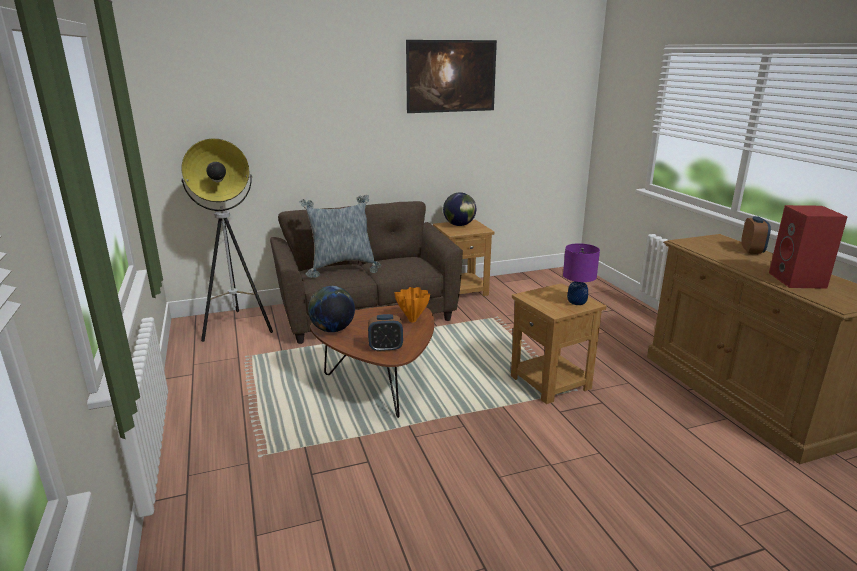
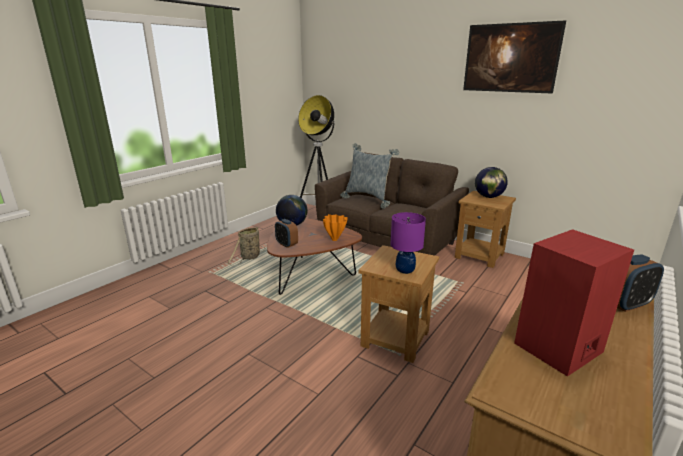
camera: 55 degrees right, 0 degrees up
(267, 411) = (249, 257): none -> basket

